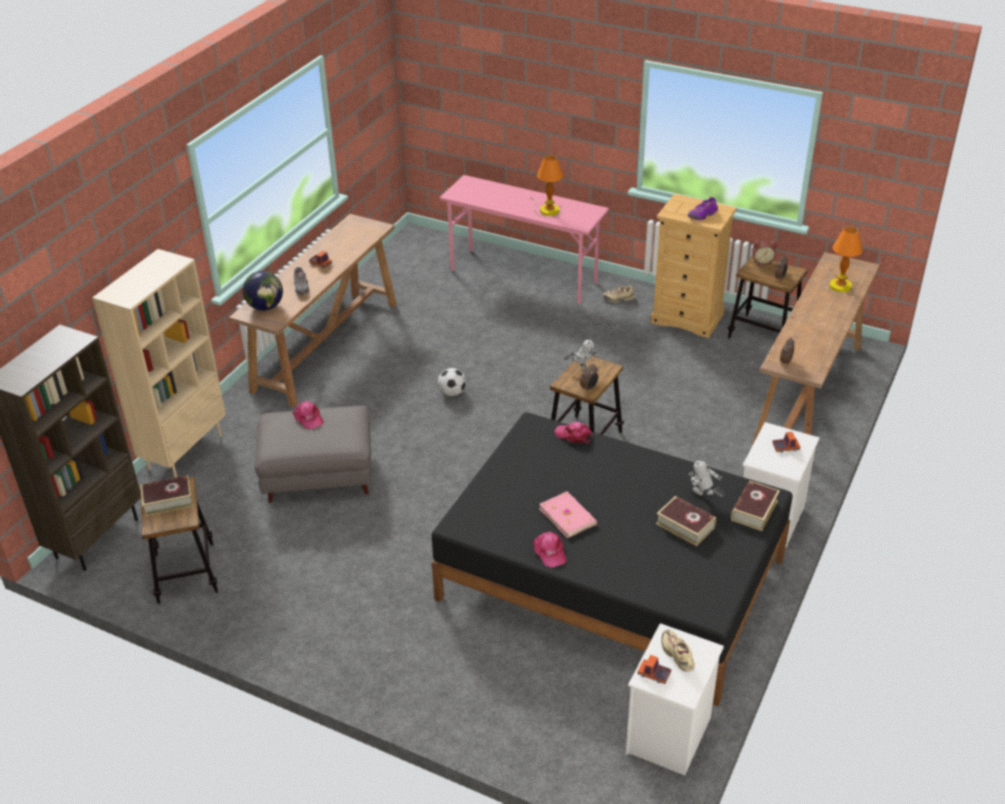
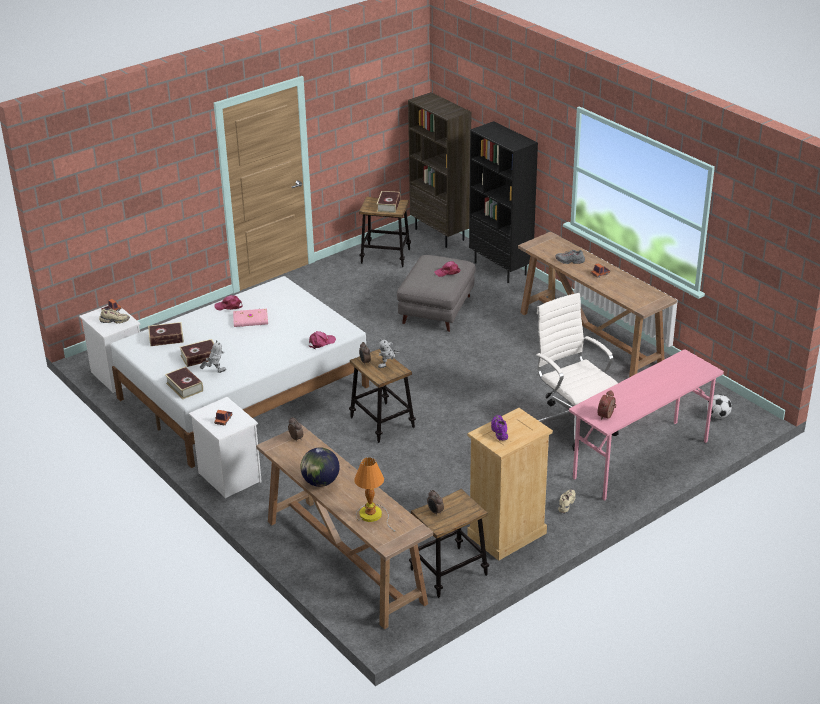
camera: 115 degrees right, 5 degrees down
(185, 451) = (501, 268): beige bookcase -> black bookcase
(265, 307) = (553, 245): globe -> globe (320, 482)
(452, 393) = (488, 380): football -> football (718, 416)
(493, 322) = (573, 423): none -> white office chair
(547, 210) = (623, 398): table lamp -> none
(610, 579) = (243, 392): black bed -> white bed
(670, 579) = (166, 338): none -> book
(762, 261) = (469, 512): alarm clock -> alarm clock (607, 415)

